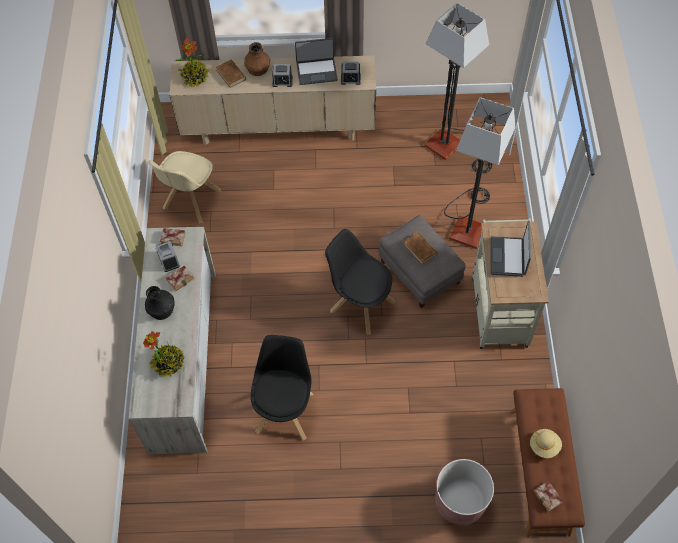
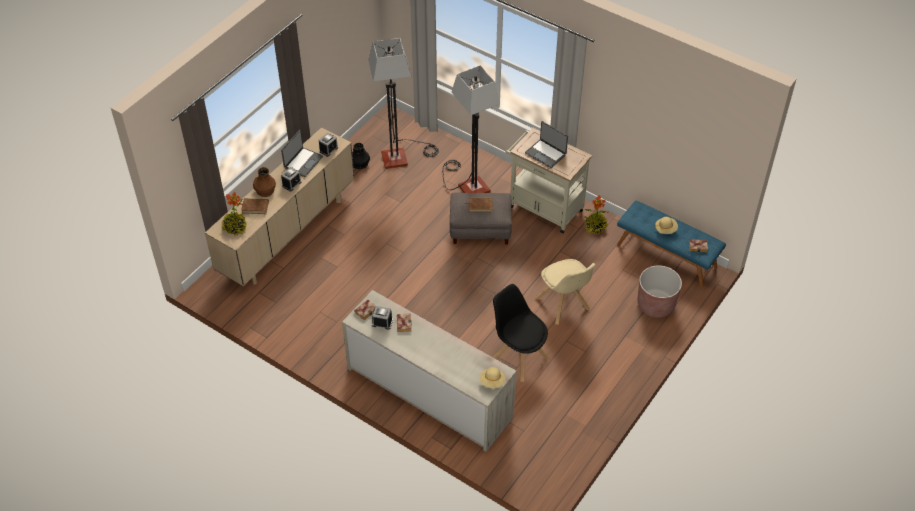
camera: 55 degrees left, 10 degrees down
(161, 309) = (418, 346): black vase -> black vase (360, 163)
(162, 403) = (492, 382): none -> beige hat
(168, 363) = (464, 363): potted plant -> potted plant (595, 227)
(190, 201) = (299, 319): beige chair -> beige chair (564, 305)
(359, 304) = (475, 273): black chair -> none
(540, 471) = (667, 255): brown bench -> blue bench

